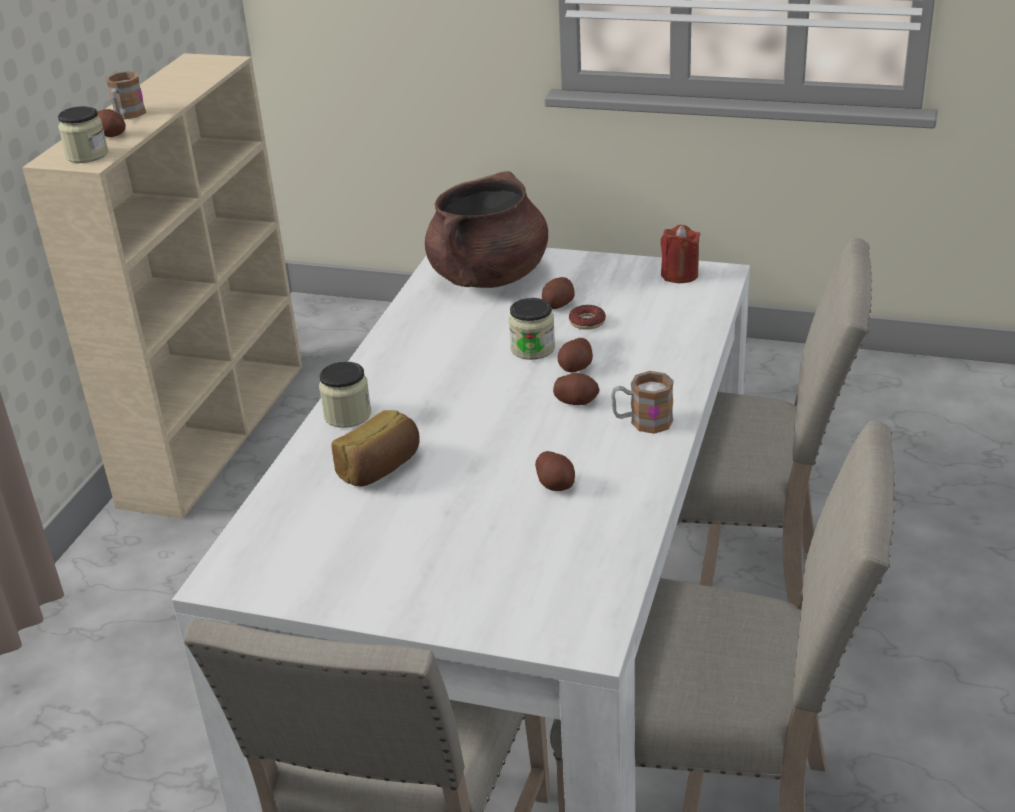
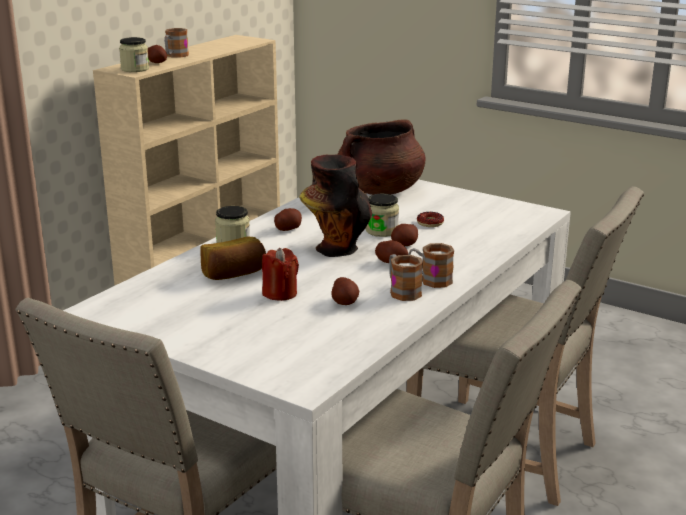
camera: 15 degrees right, 10 degrees down
(488, 392) = (334, 248): none -> vase
(558, 304) = (416, 211): potato -> potato (288, 229)
(617, 448) = (402, 291): none -> mug
(679, 275) = (514, 209): red candle -> red candle (280, 293)

